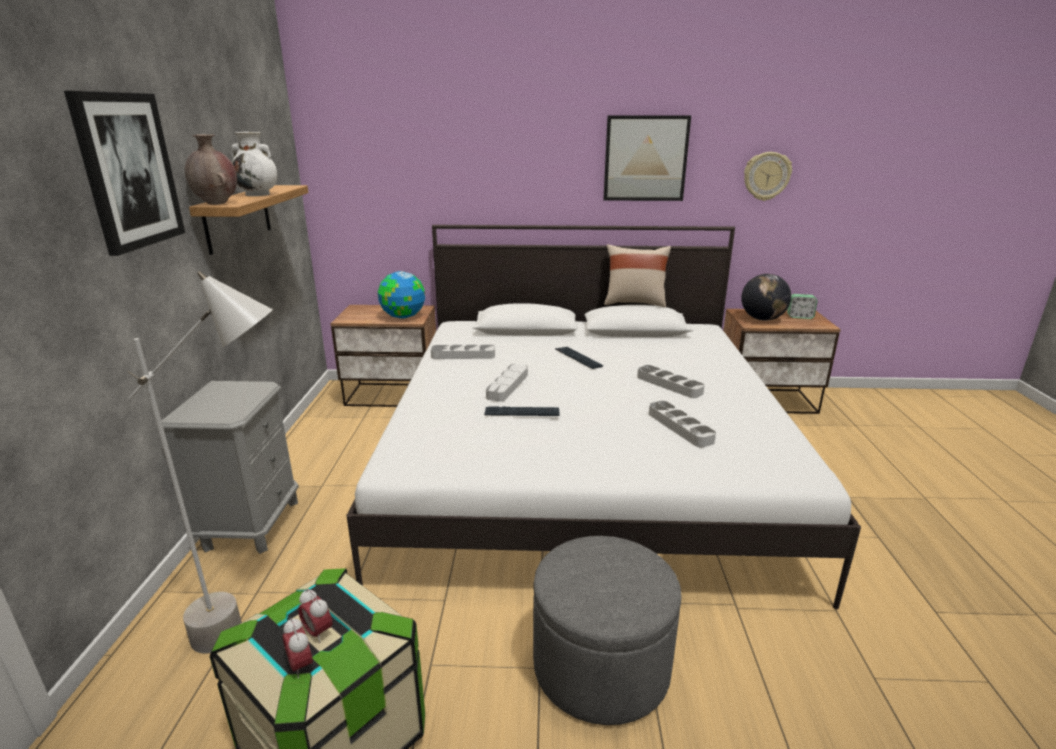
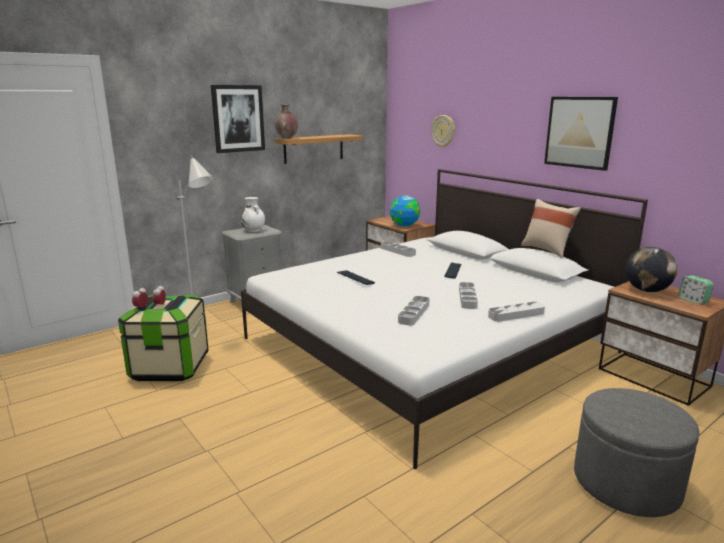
camera: 50 degrees right, 5 degrees down
(258, 194) = (319, 137): white vase -> white vase (253, 230)
(507, 386) = (380, 268): grey tray -> grey tray (516, 315)
(601, 666) = (269, 406): grey ottoman -> grey ottoman (626, 483)
(766, 176) = (688, 155): wall clock -> wall clock (443, 131)

